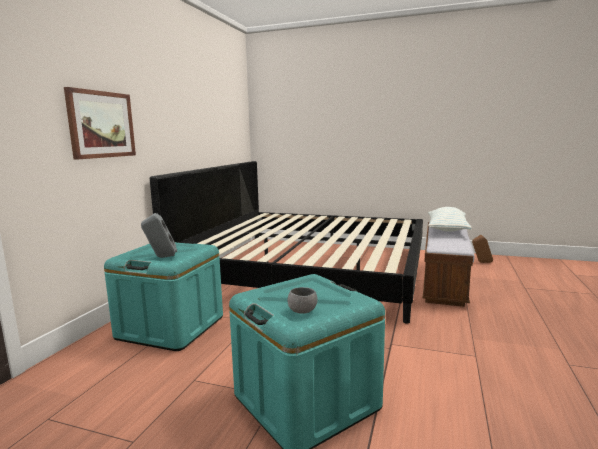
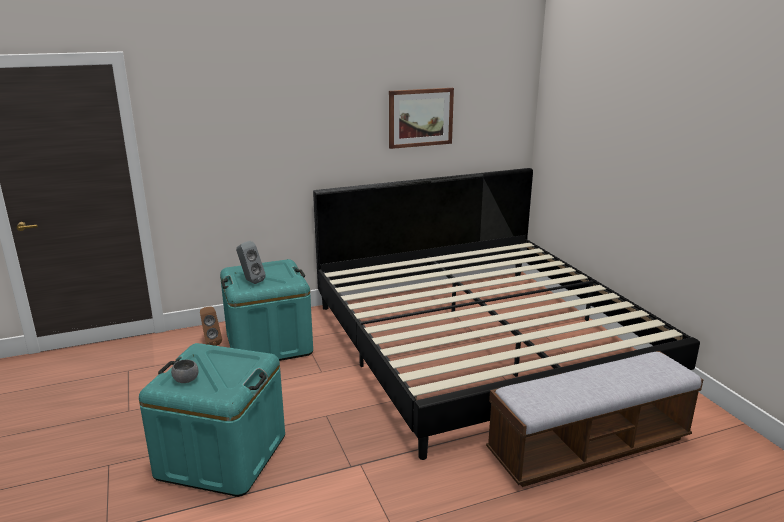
camera: 50 degrees right, 10 degrees up
(101, 124) = (255, 142): picture -> picture (420, 117)
(447, 229) = (618, 375): pillow -> none
(481, 262) = (730, 458): brown speaker -> brown speaker (211, 343)

